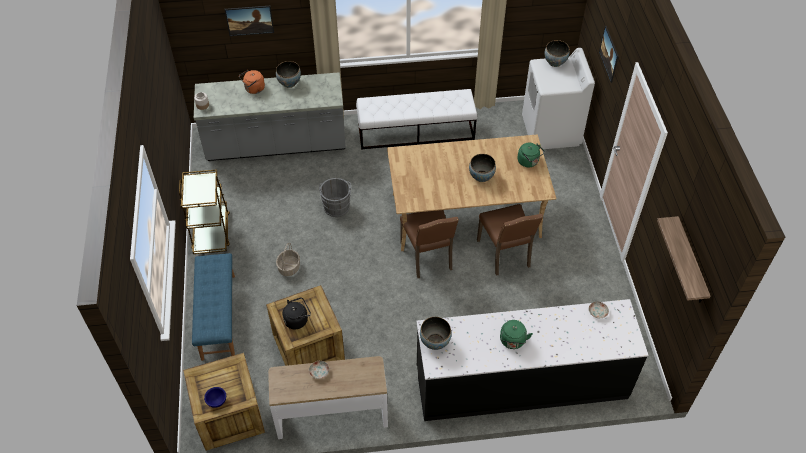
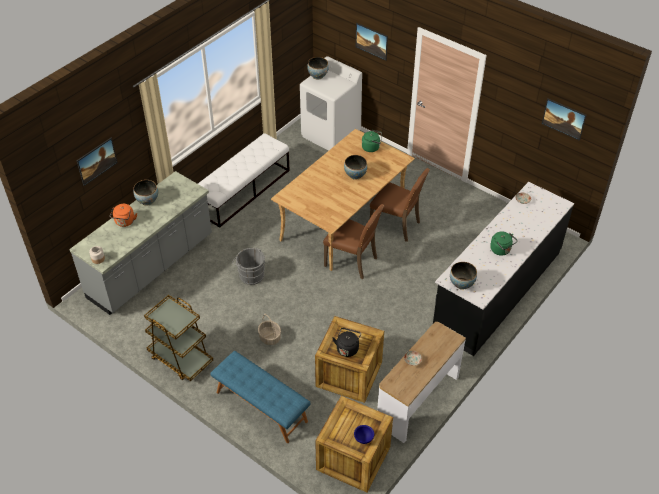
camera: 45 degrees left, 5 degrees down
(690, 262) = (562, 125): shelf -> picture

